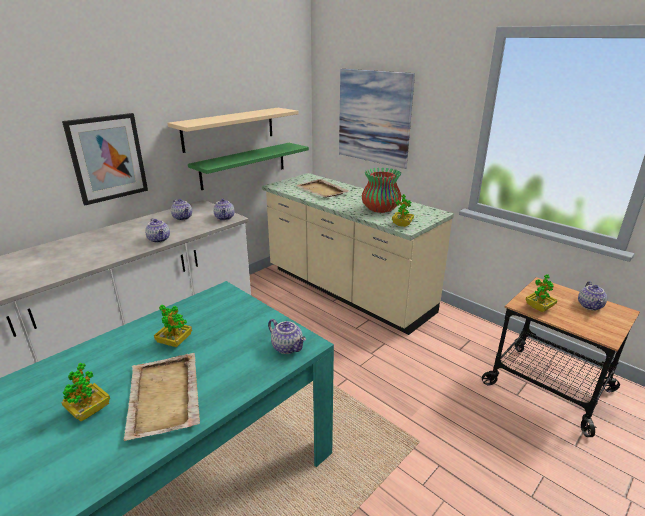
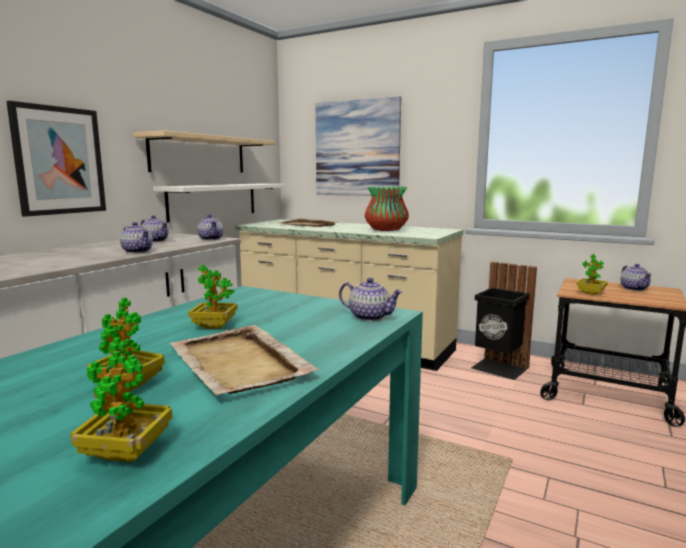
camera: 15 degrees left, 15 degrees down
(243, 165) = (213, 201): green shelf -> white shelf
(402, 224) = (420, 235): potted plant -> potted plant (126, 452)
(465, 340) = (499, 368): none -> black trash can

